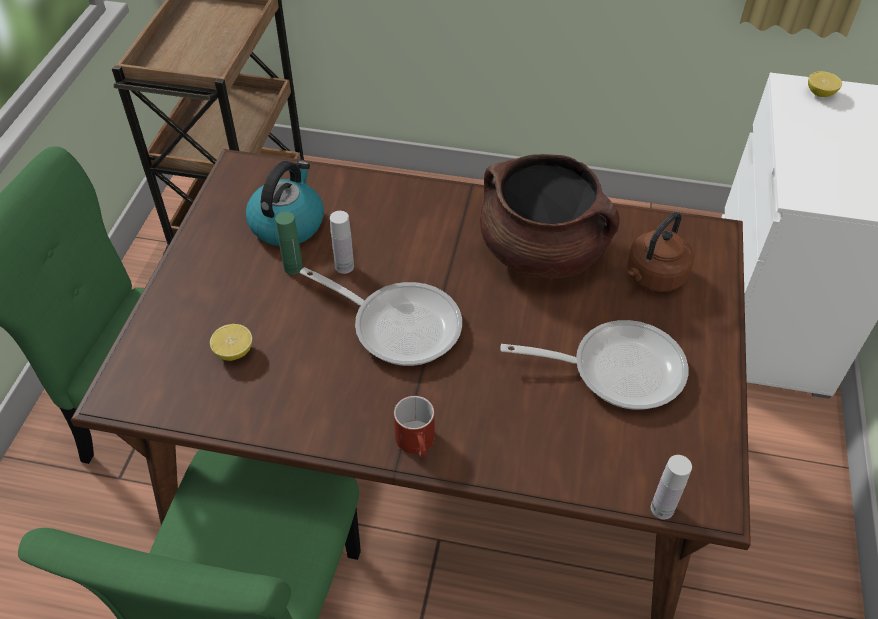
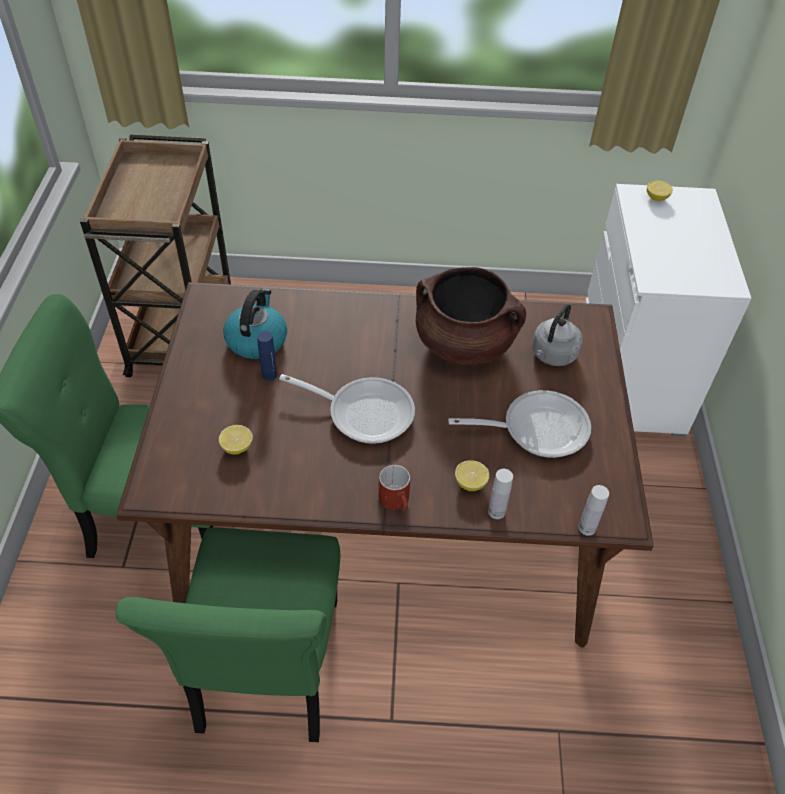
camera: 10 degrees left, 0 degrees up
(293, 267) = (269, 375): green bottle -> blue bottle
(344, 266) = (310, 370): white bottle -> white bottle (496, 511)
(517, 430) = (470, 483): none -> lemon
(653, 277) = (552, 355): brown kettle -> grey kettle

